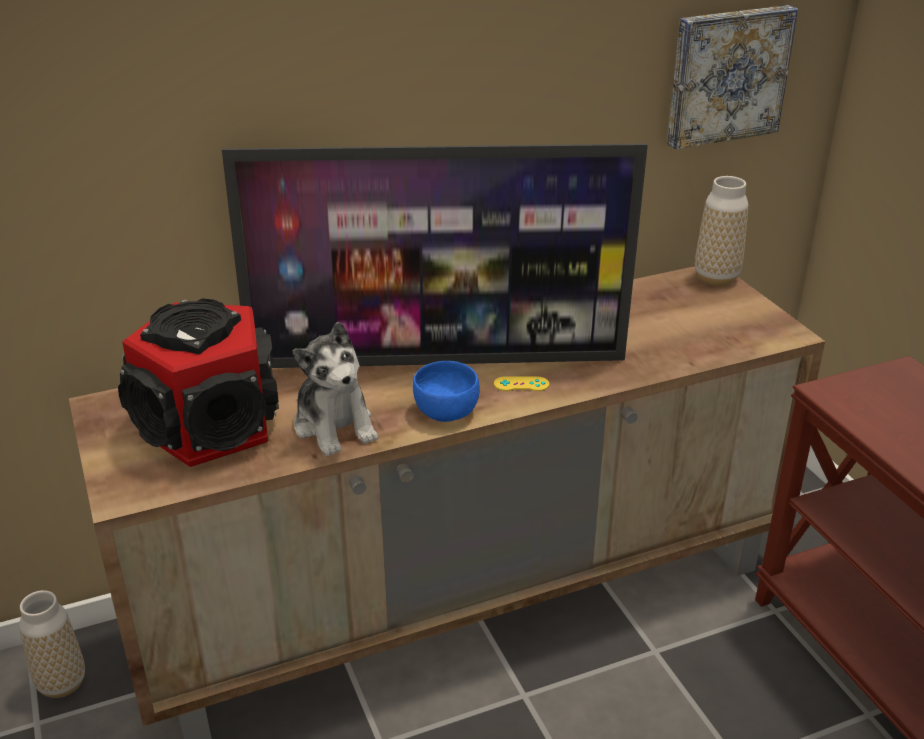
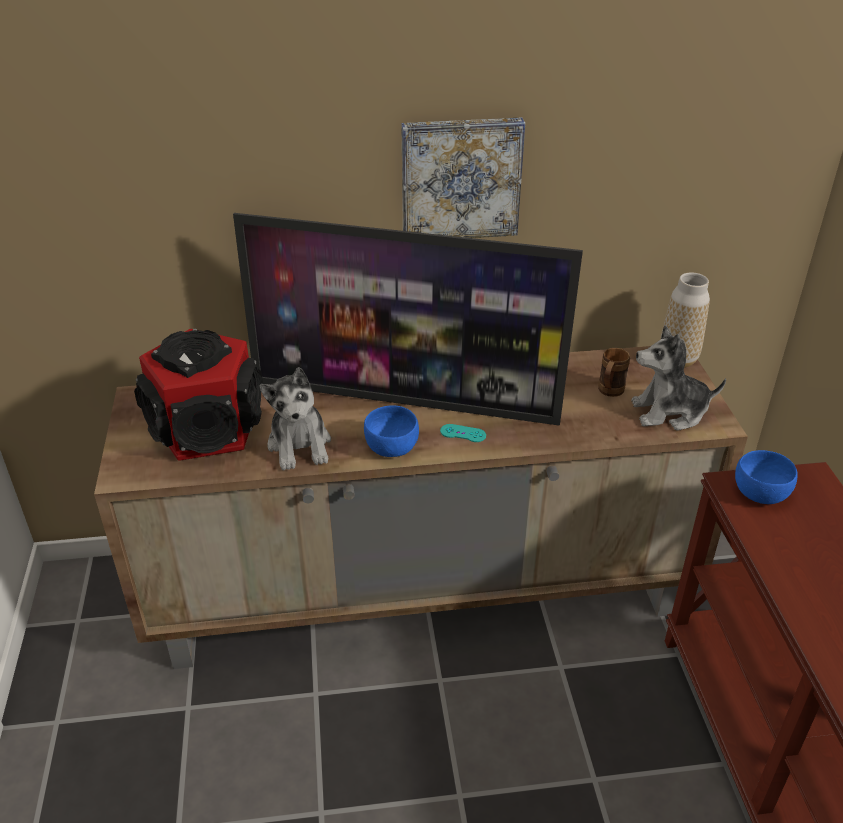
camera: 15 degrees right, 5 degrees up
(62, 683) = (104, 594): vase -> none
(521, 384) = (463, 433): yellow game controller -> turquoise game controller
(660, 320) = (608, 392): none -> brown mug
(726, 75) = (705, 183): picture -> picture (460, 178)
(734, 330) = (669, 412): none -> plush toy
(860, 395) = (759, 493): none -> blue bowl

